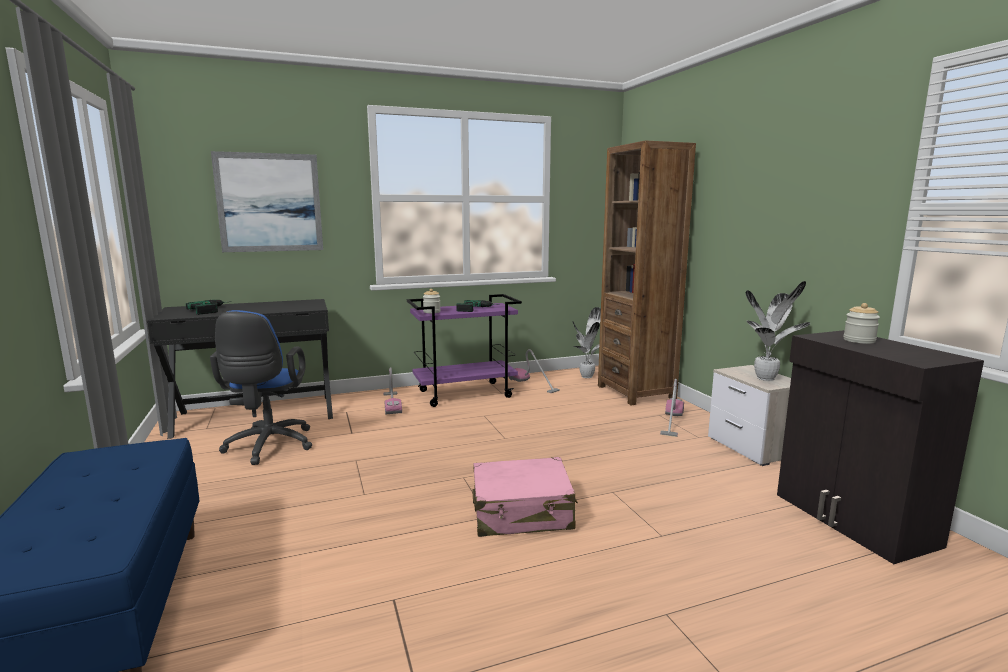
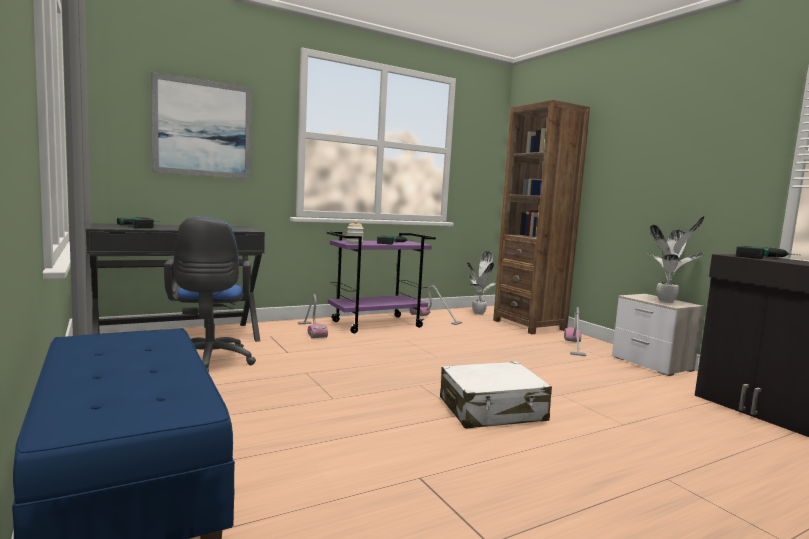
camera: 10 degrees left, 5 degrees down
(522, 512) = (492, 410): pink suitcase -> white suitcase
(859, 340) = (767, 258): jar -> power drill

